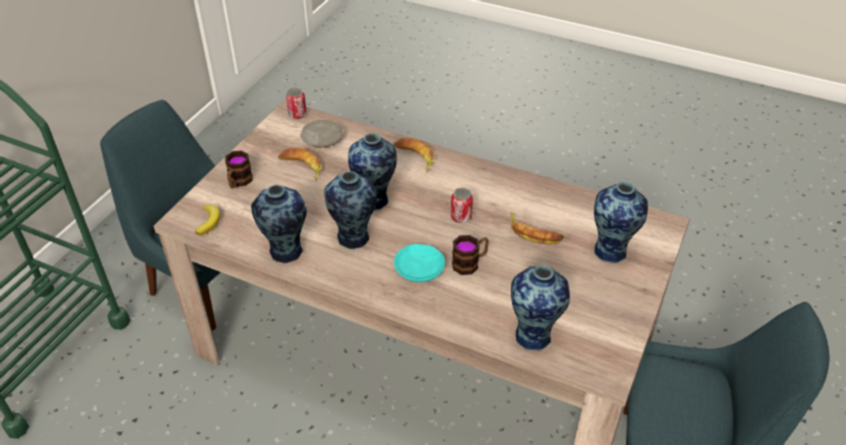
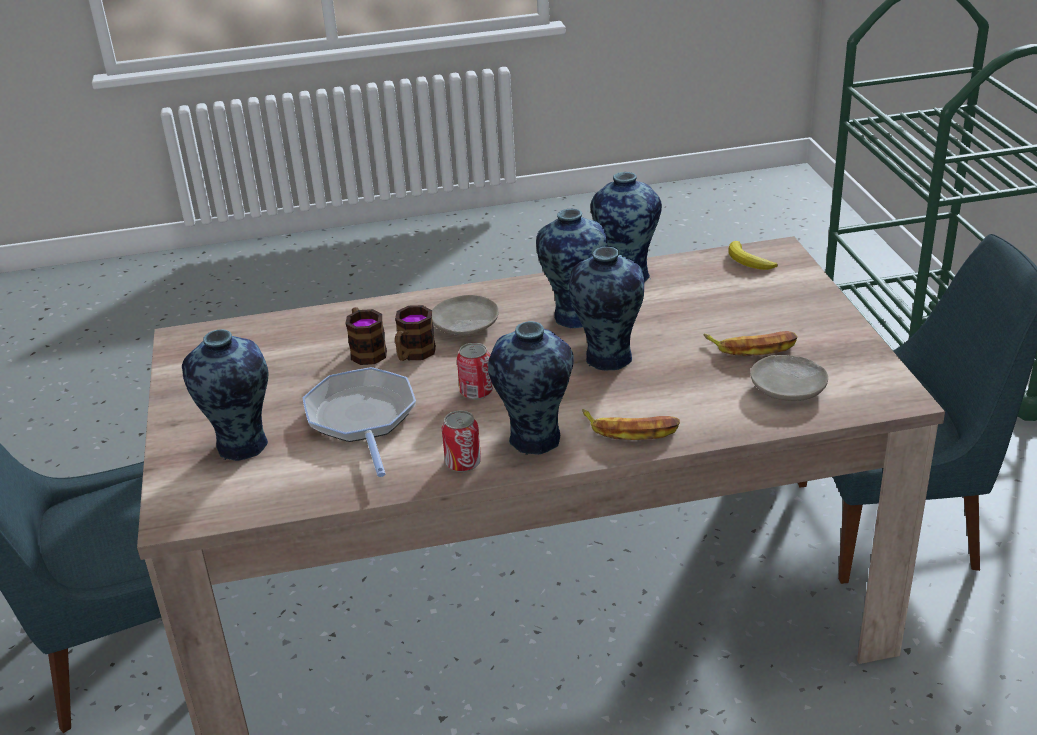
camera: 145 degrees right, 10 degrees down
(238, 182) = (790, 300): mug -> mug (366, 350)
(297, 115) = (882, 401): can -> can (463, 463)
(420, 269) = (465, 326): turquoise plate -> beige plate
(534, 233) = (362, 418): banana -> frying pan
(534, 335) = (284, 331): vase -> vase (534, 440)

